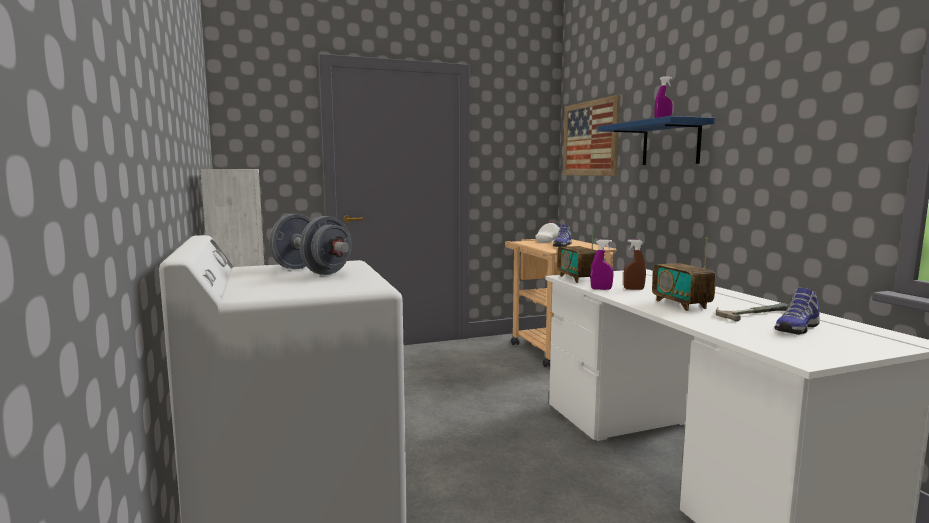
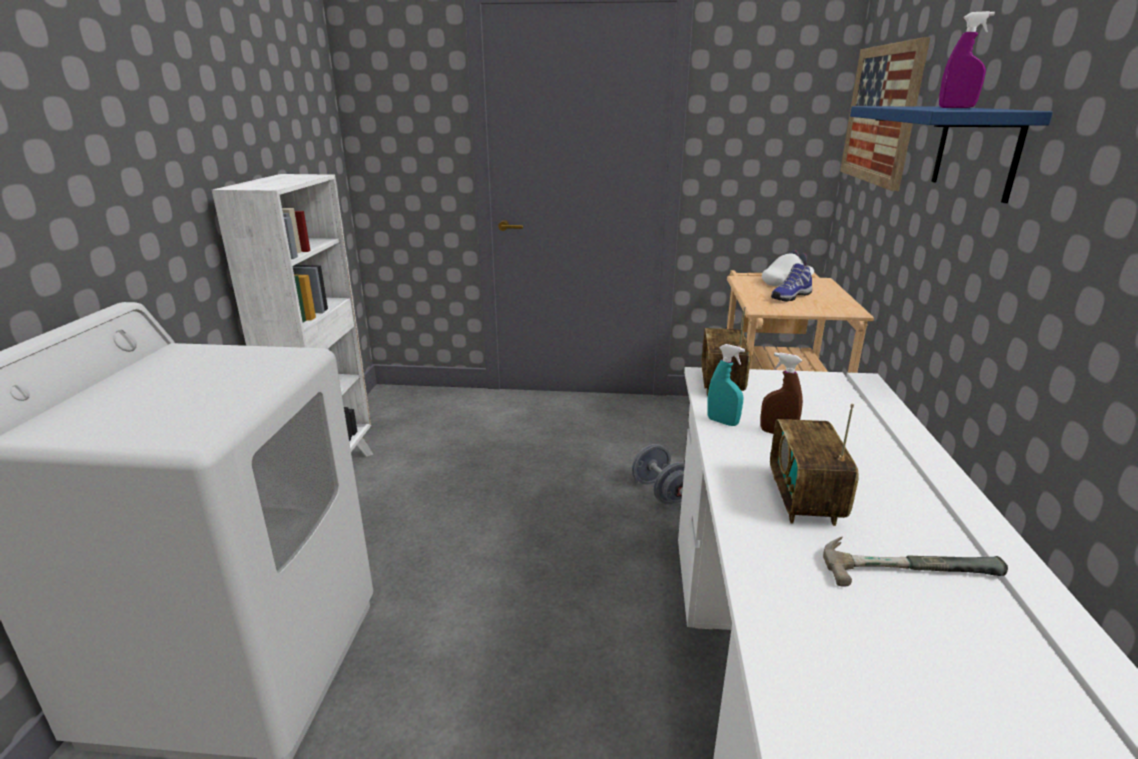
camera: 25 degrees right, 15 degrees up
(311, 271) = (213, 373): grey dumbbell -> grey dumbbell (661, 492)
(601, 289) = (722, 422): purple spray bottle -> turquoise spray bottle
(795, 329) = (941, 649): shoe -> none

